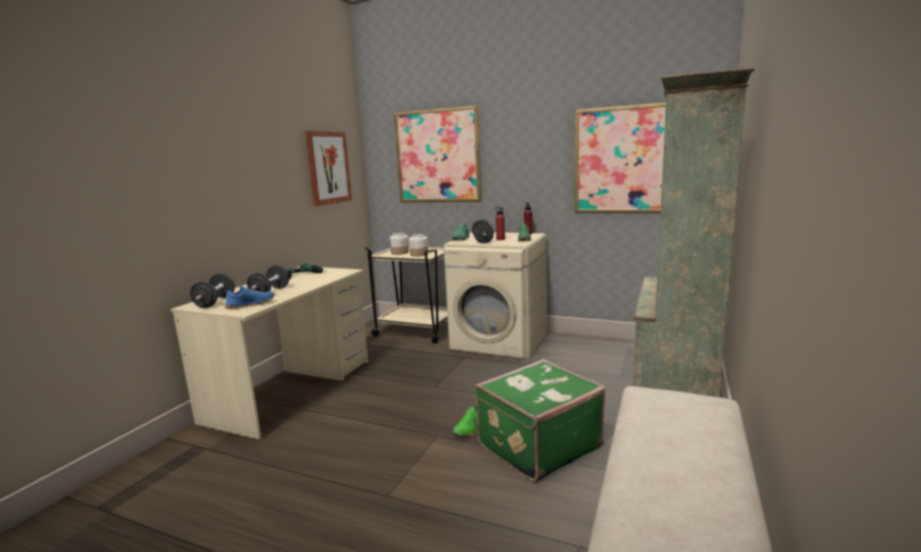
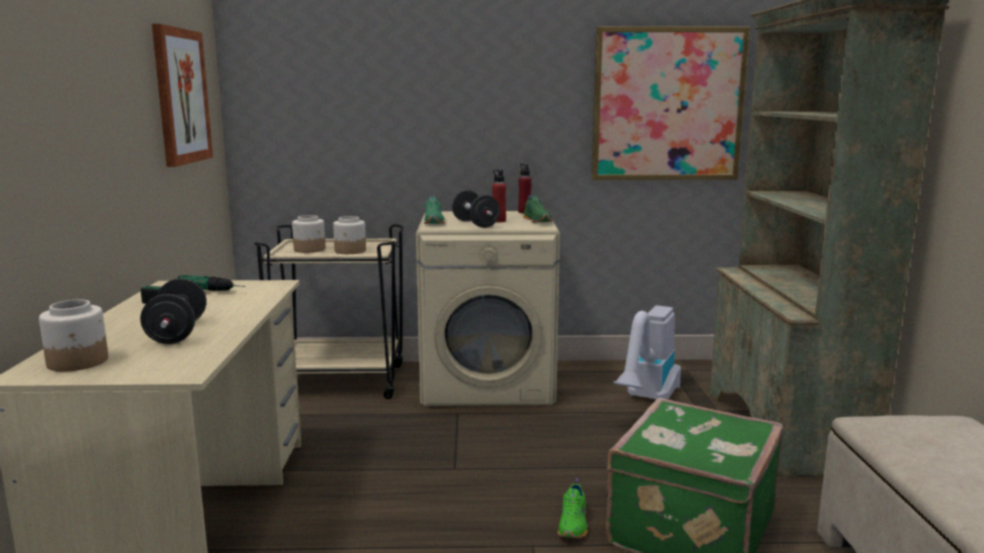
camera: 25 degrees left, 0 degrees up
(215, 302) = (78, 362): black dumbbell -> jar
(250, 305) = (174, 359): blue shoe -> none
(438, 156) = (367, 86): picture -> none
(591, 364) = (647, 400): none -> vacuum cleaner

